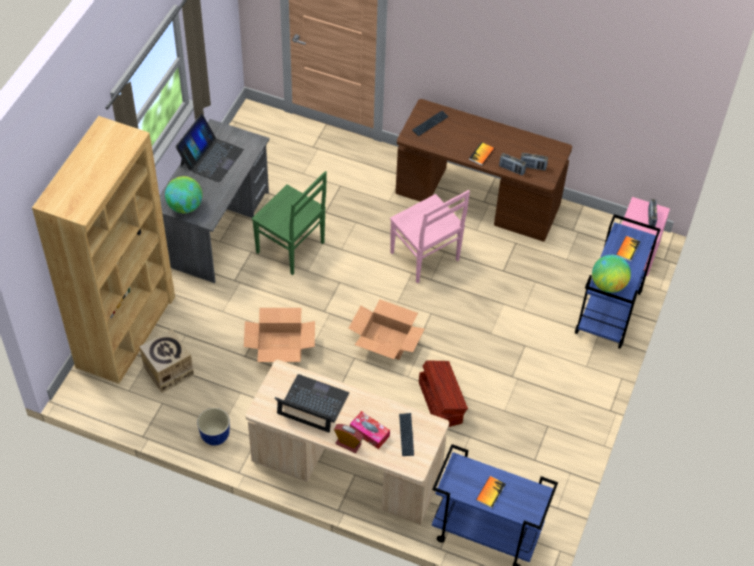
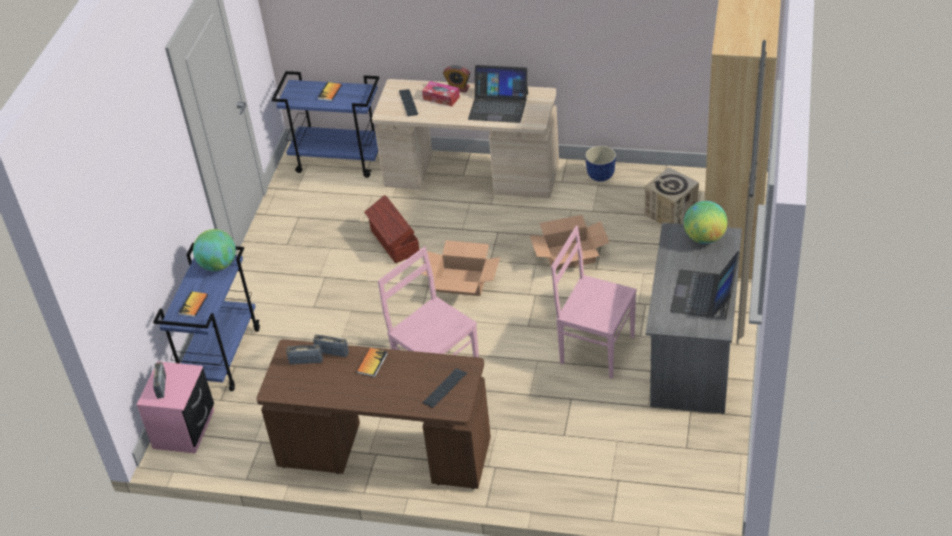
camera: 175 degrees right, 10 degrees down
(292, 248) = (595, 349): green chair -> pink chair

